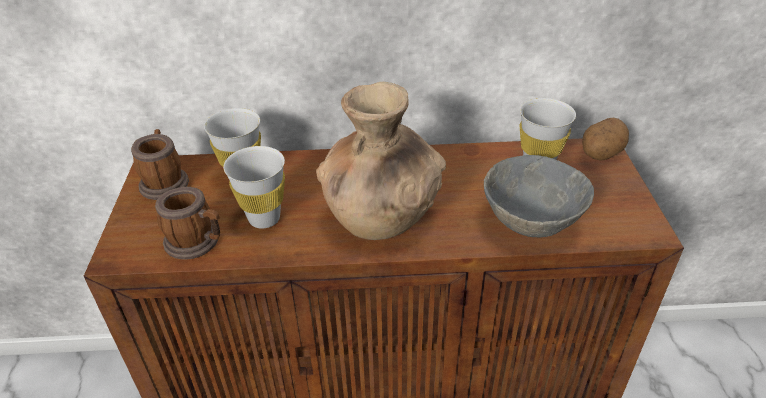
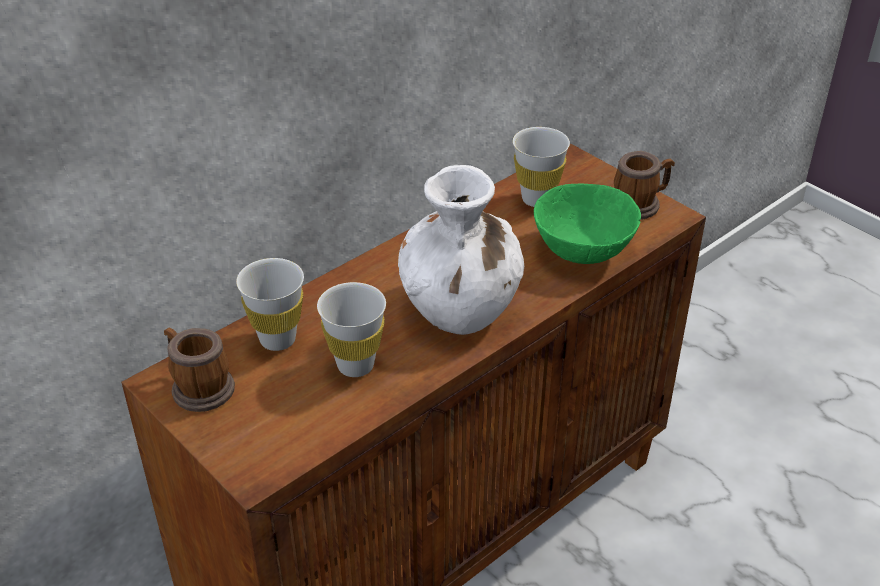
camera: 40 degrees left, 0 degrees up
(197, 242) = (320, 419): mug -> mug (639, 204)
(381, 217) = (460, 309): brown vase -> white vase
(530, 221) = (583, 250): grey bowl -> green bowl
(600, 154) = (574, 165): potato -> none

